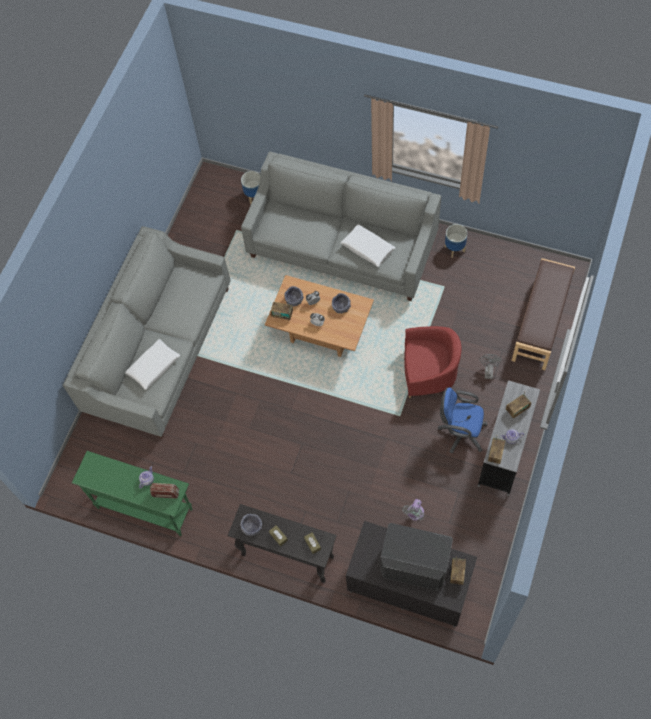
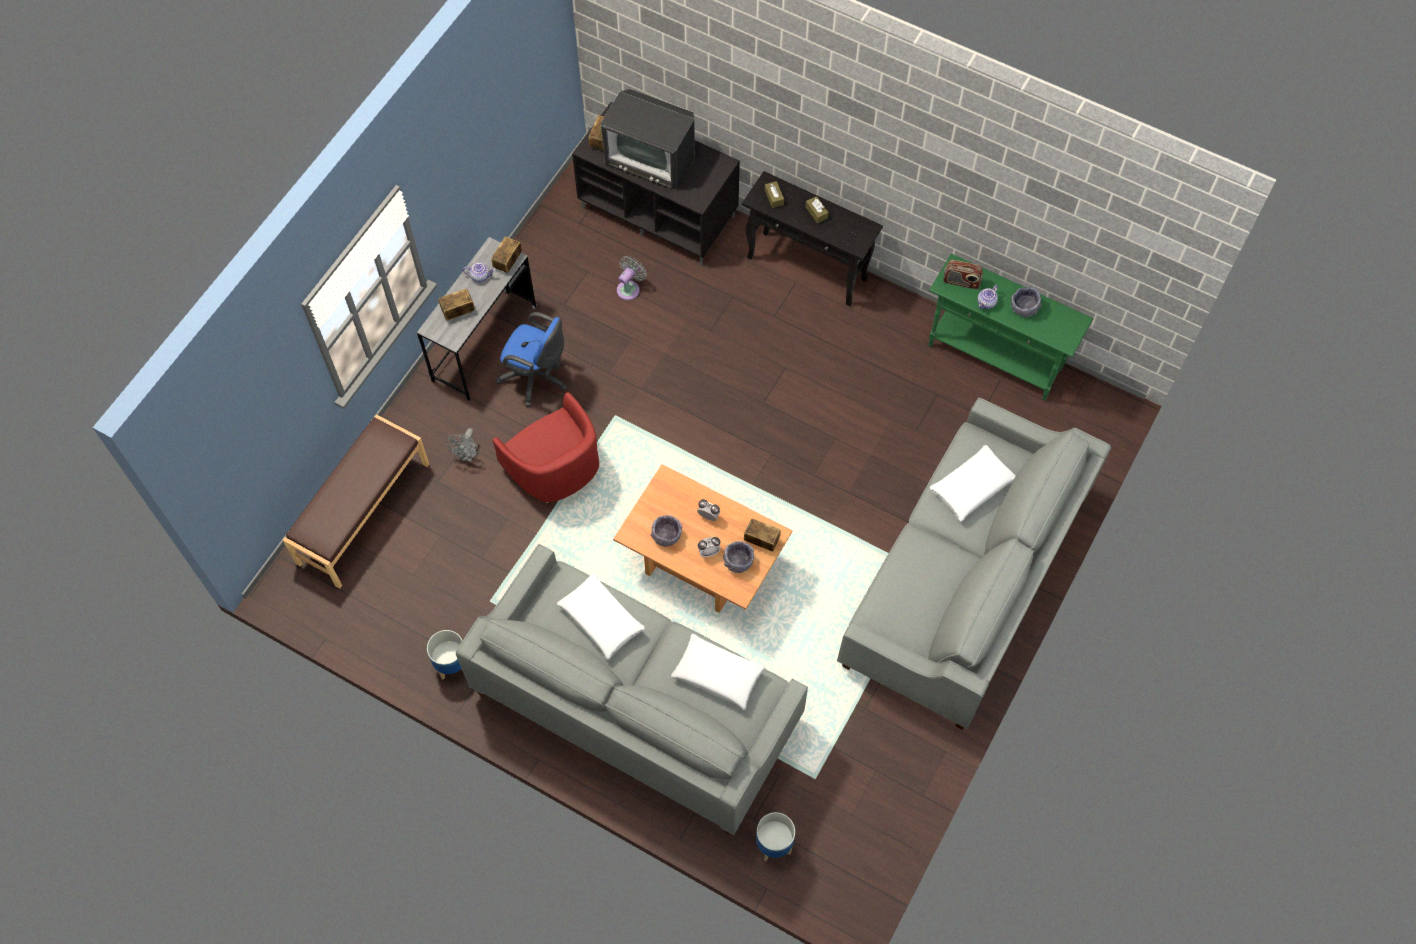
camera: 175 degrees left, 0 degrees up
(251, 527) = (849, 229): grey bowl -> grey bowl (1024, 308)
(294, 232) = (718, 674): none -> white pillow
(429, 372) = (555, 469): red armchair -> red armchair turned 135 degrees counterclockwise

